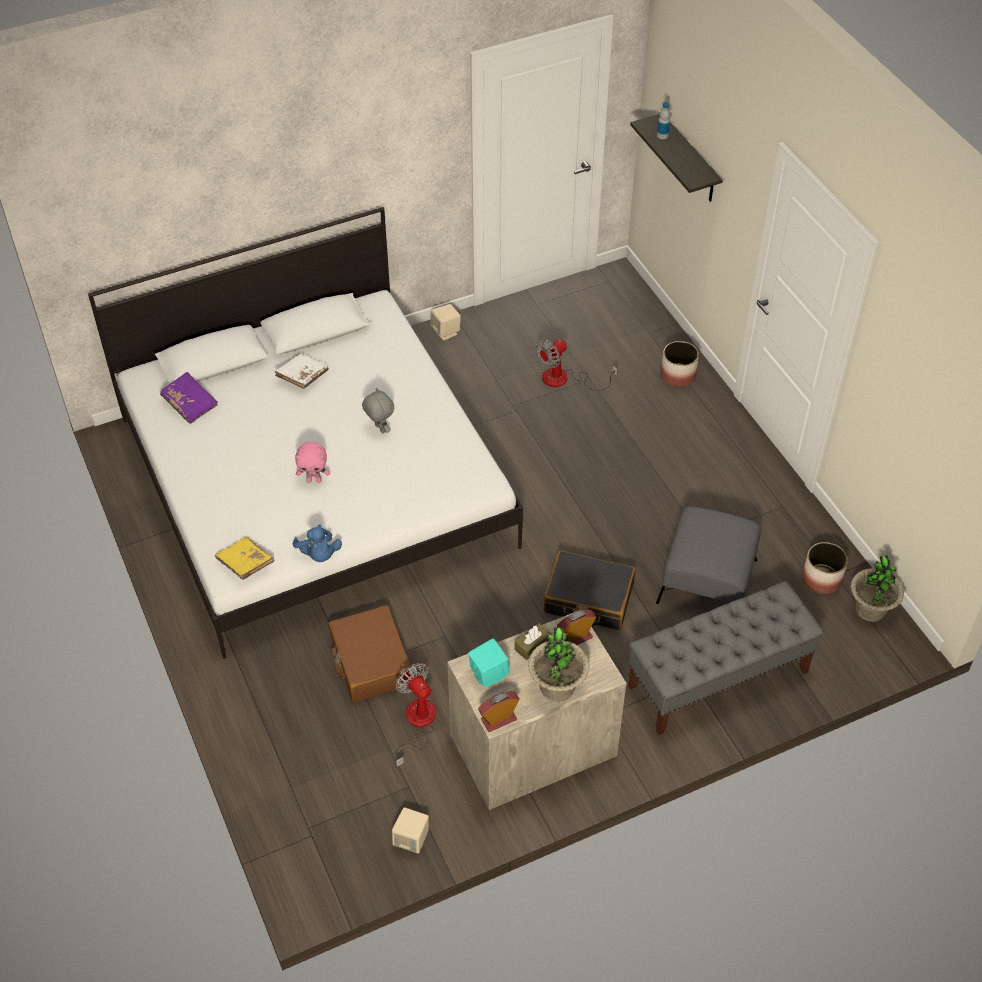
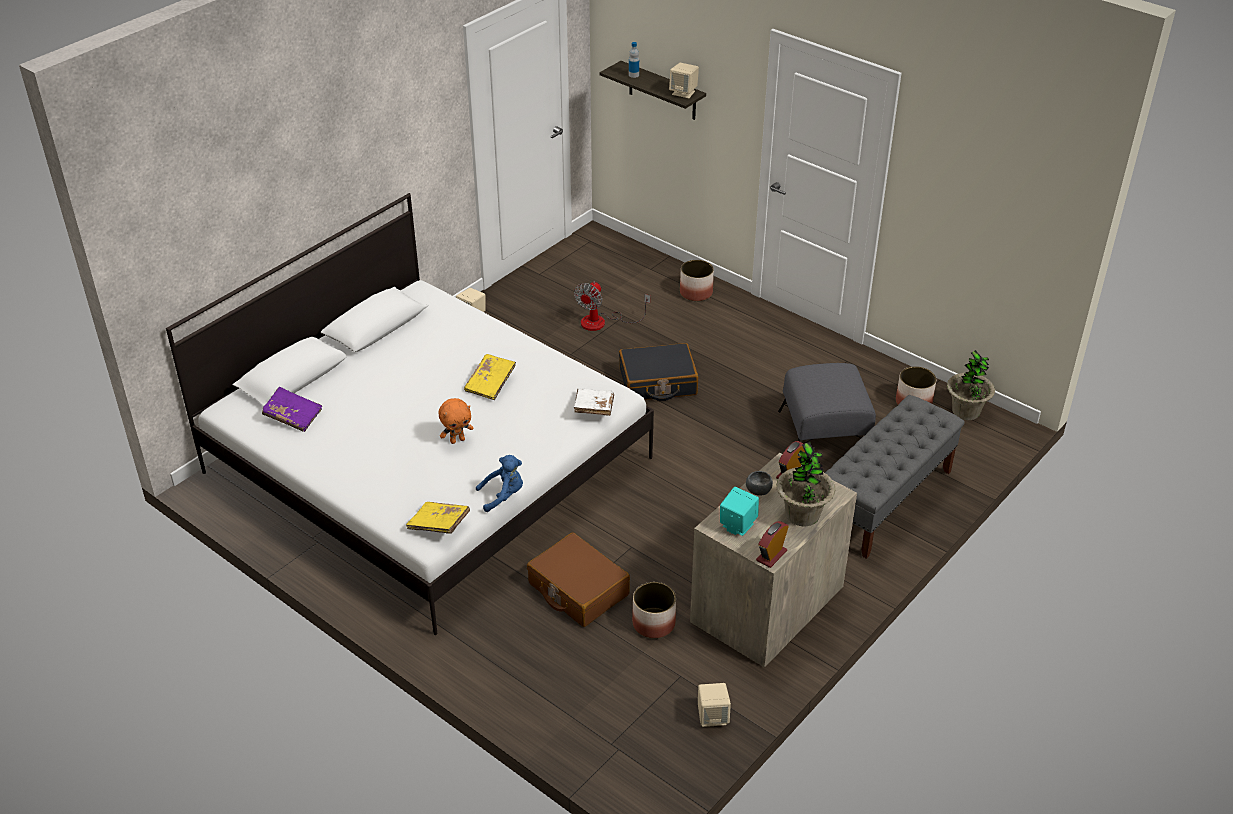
camera: 25 degrees left, 10 degrees down
(302, 376) = (389, 365): white book -> white book (593, 409)
(314, 480) = (457, 440): pink plush toy -> orange plush toy
(319, 554) = (503, 496): blue plush toy -> blue plush toy turned 60 degrees counterclockwise
(379, 429) = (490, 383): grey plush toy -> yellow book
(417, 724) = (654, 623): fan -> planter
(532, 645) = (759, 491): brown tissue box -> grey bowl
(588, 599) = (736, 477): black suitcase -> black suitcase (657, 382)
(698, 173) = (683, 93): none -> beige speaker

